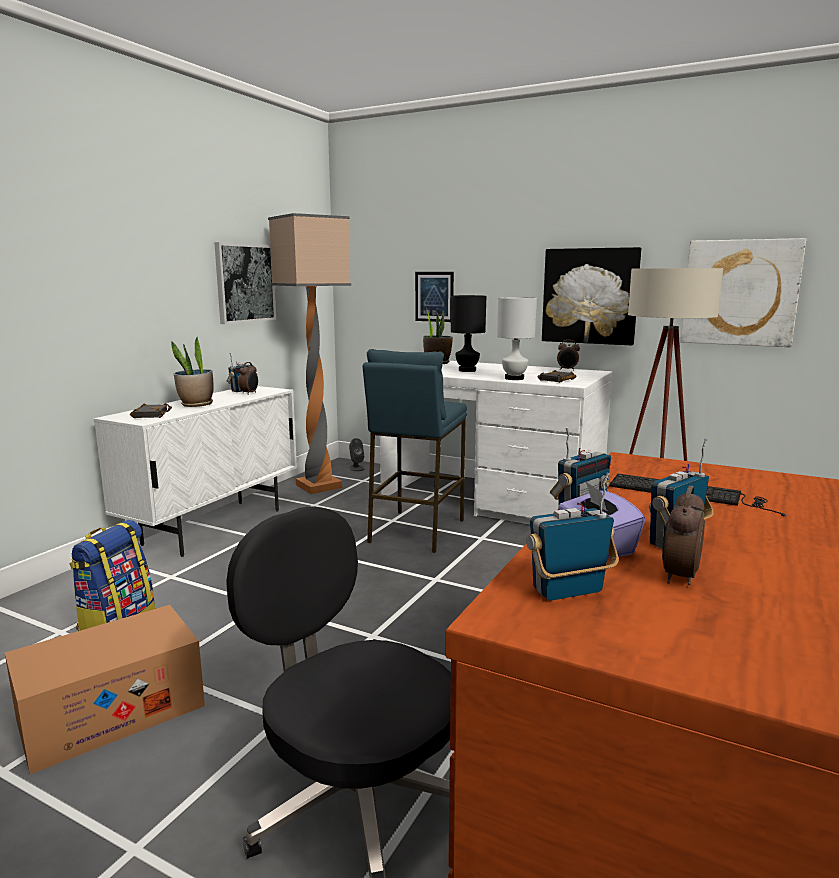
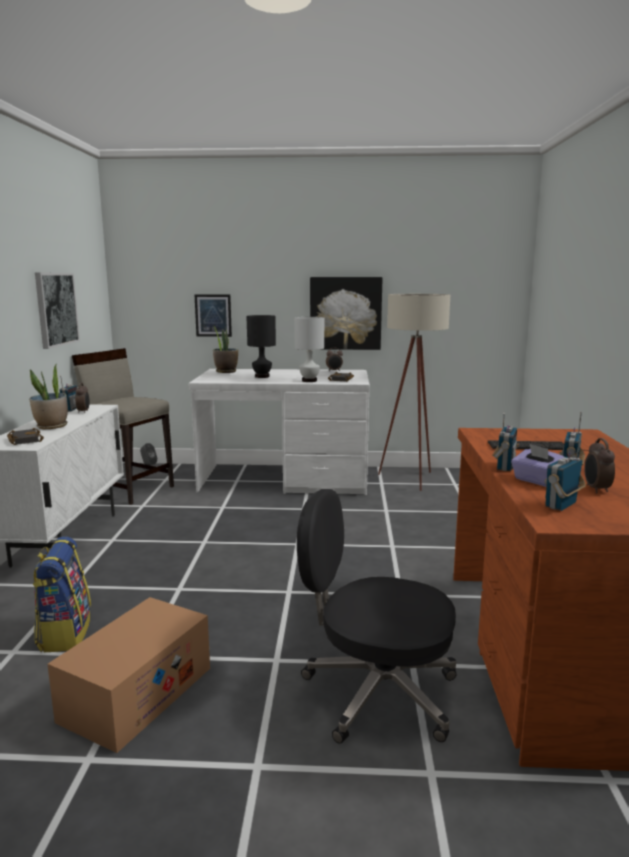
camera: 25 degrees left, 0 degrees up
(319, 486) = (130, 489): floor lamp -> beige stool
(415, 531) = (249, 512): blue stool -> none
(740, 293) = (450, 309): picture -> none

